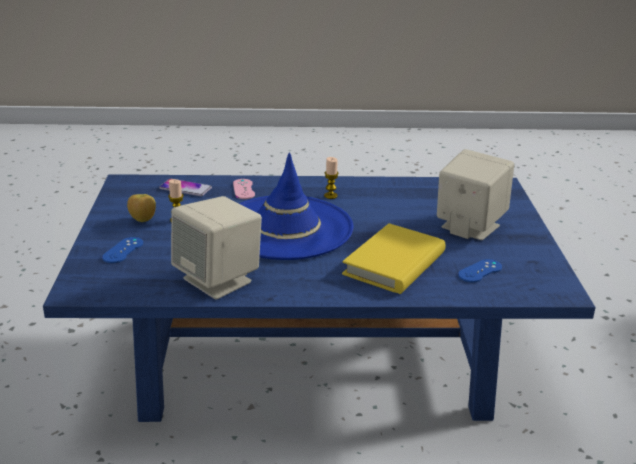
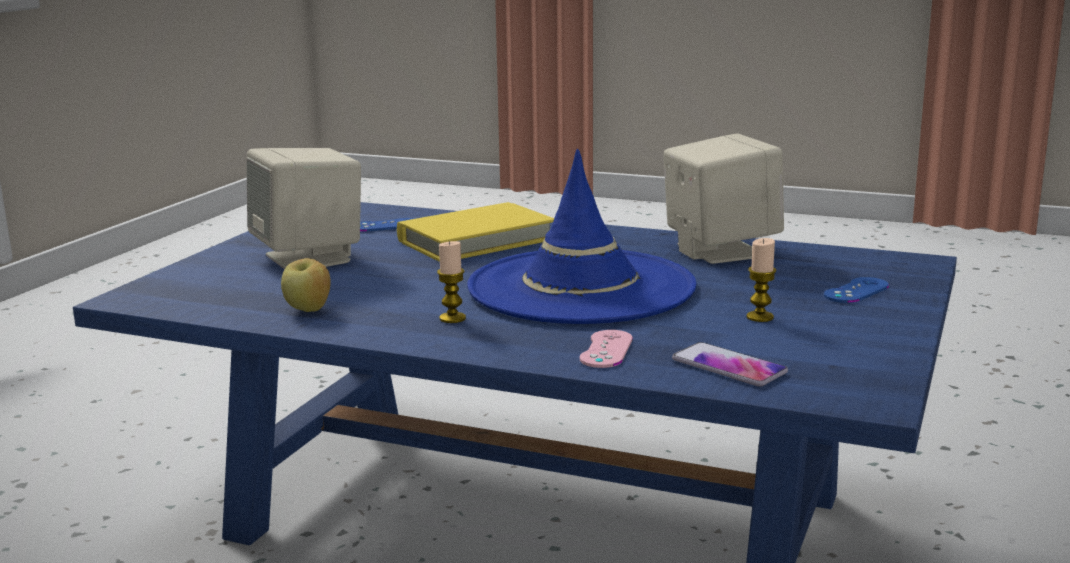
camera: 155 degrees left, 10 degrees down
(142, 220) = (824, 324): apple -> apple (309, 309)

